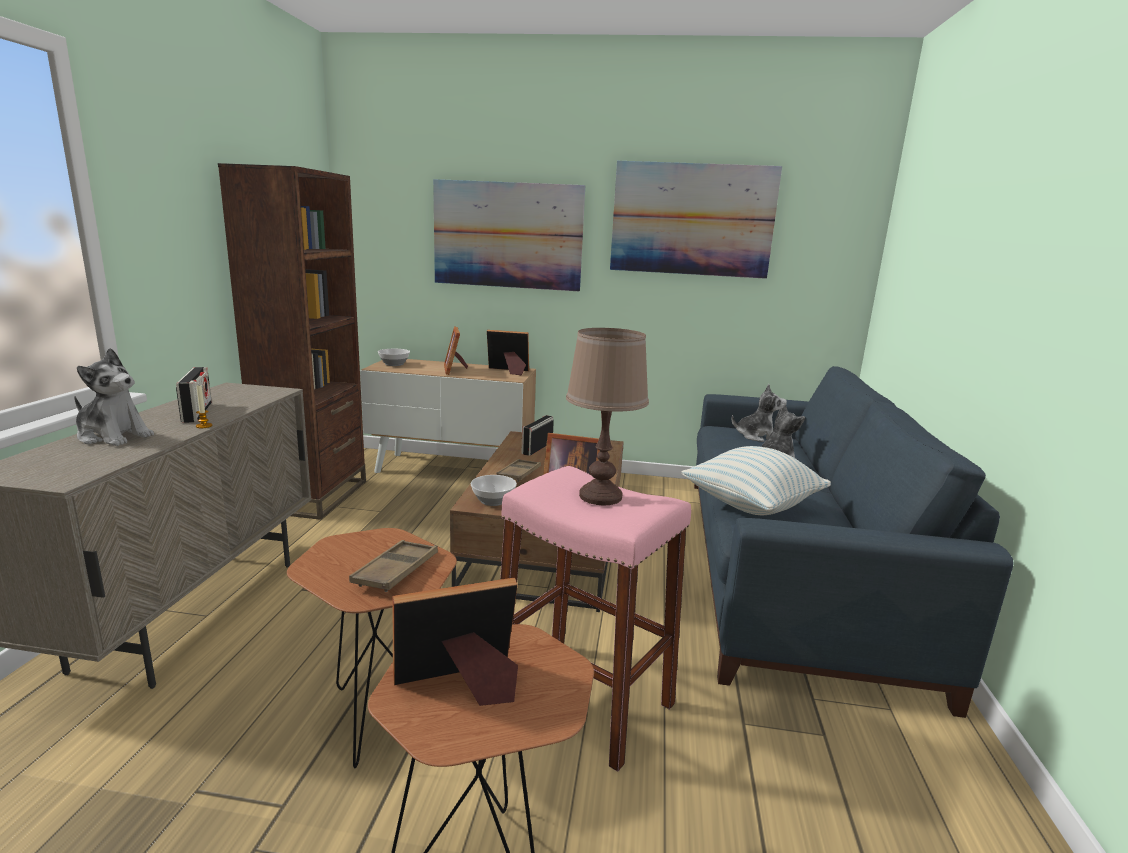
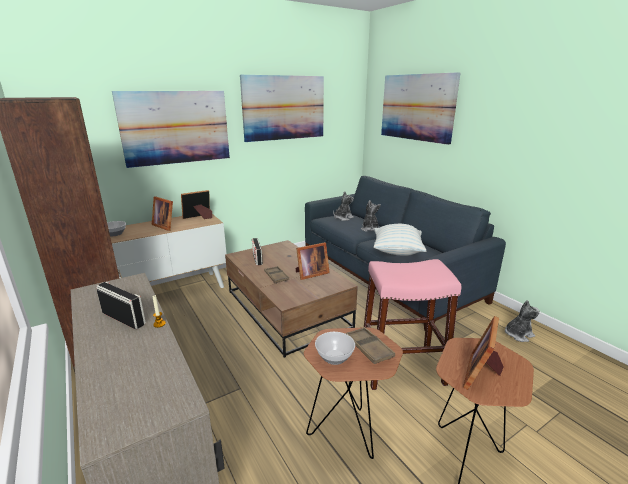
camera: 40 degrees left, 5 degrees up
(114, 436) = (116, 362): plush toy -> plush toy (518, 334)
(492, 501) = (291, 296): bowl -> bowl (334, 357)
(600, 496) = (413, 270): brown table lamp -> none
(945, 225) = (417, 107): none -> picture

